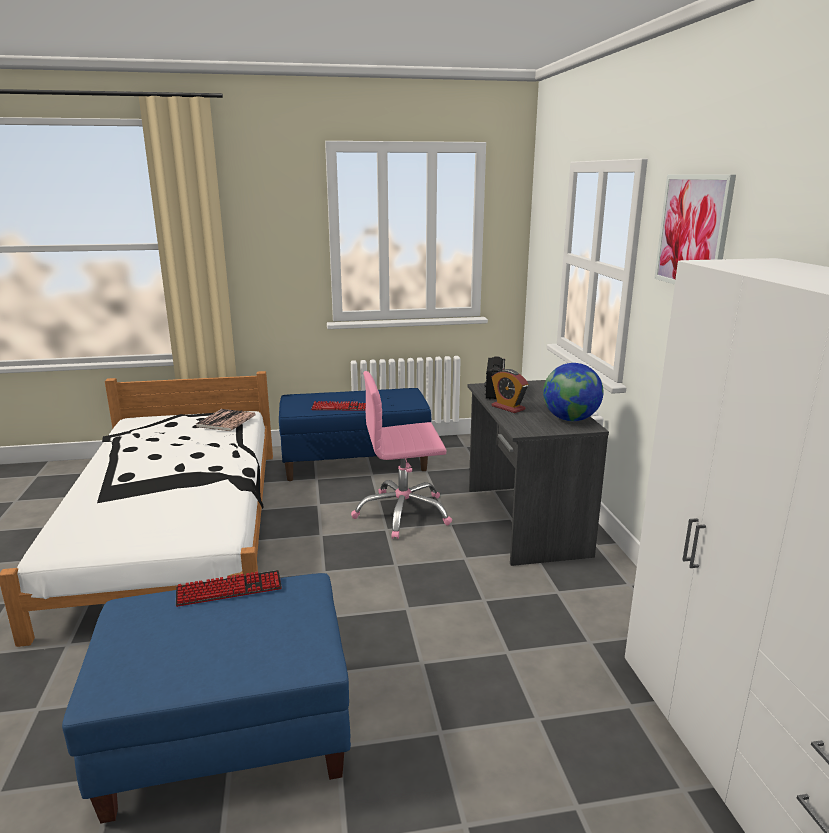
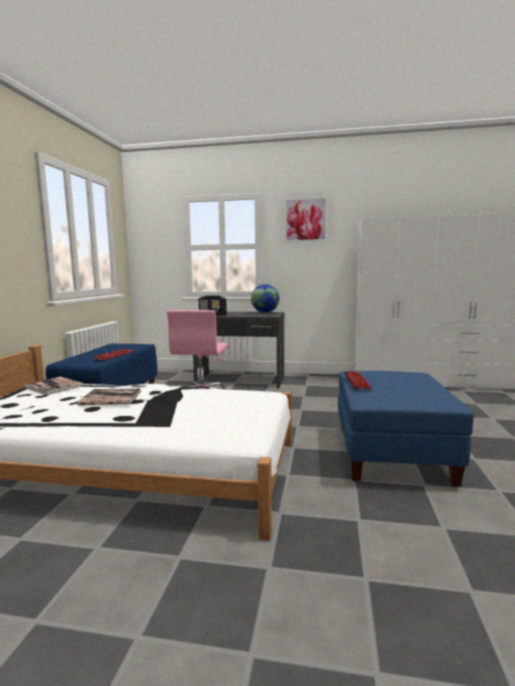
camera: 70 degrees left, 10 degrees down
(184, 454) = (111, 398): none -> book
(508, 407) = (238, 315): alarm clock -> none

